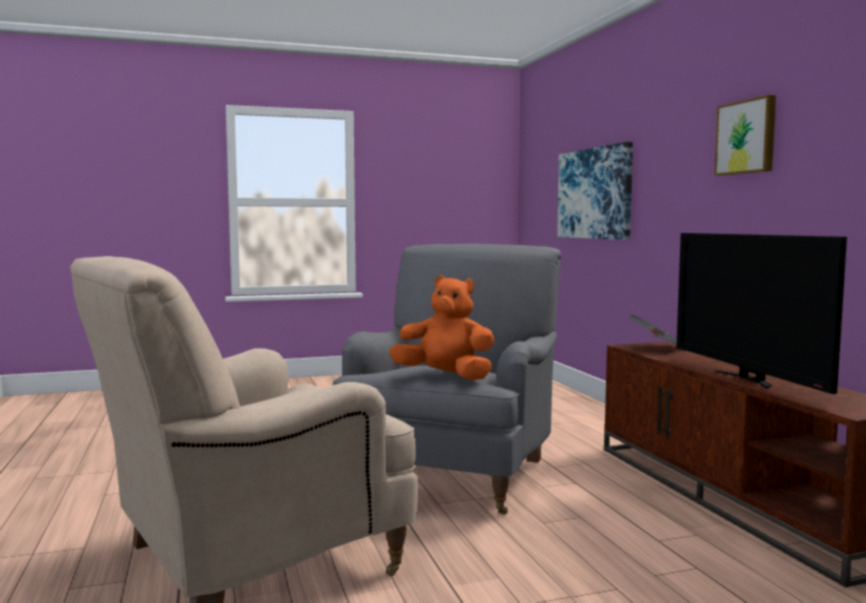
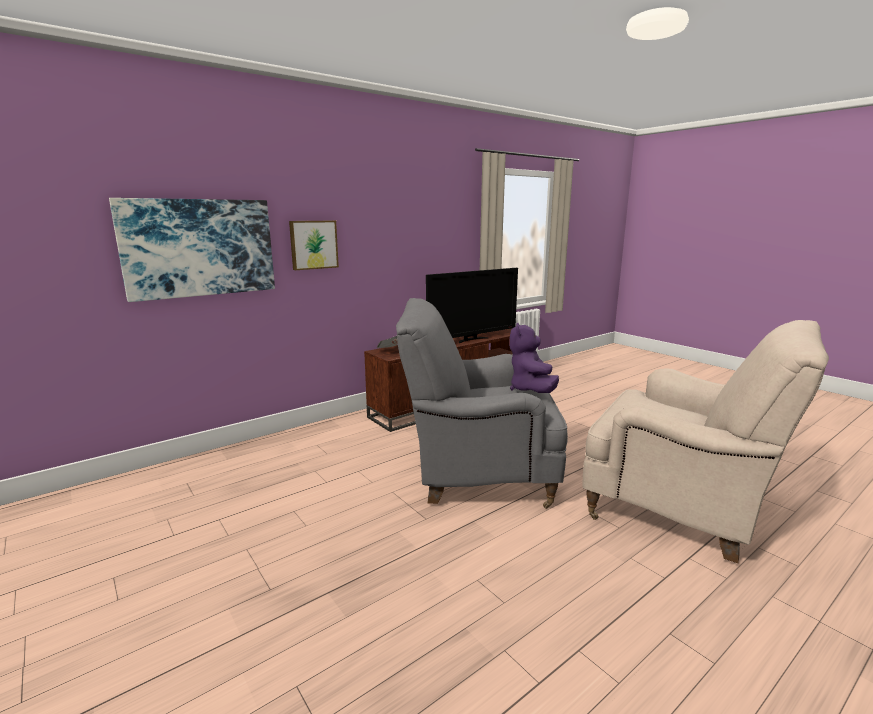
camera: 110 degrees left, 10 degrees up
(445, 376) = (531, 390): orange plush toy -> purple plush toy
(747, 137) = (386, 213): picture -> picture (313, 244)

